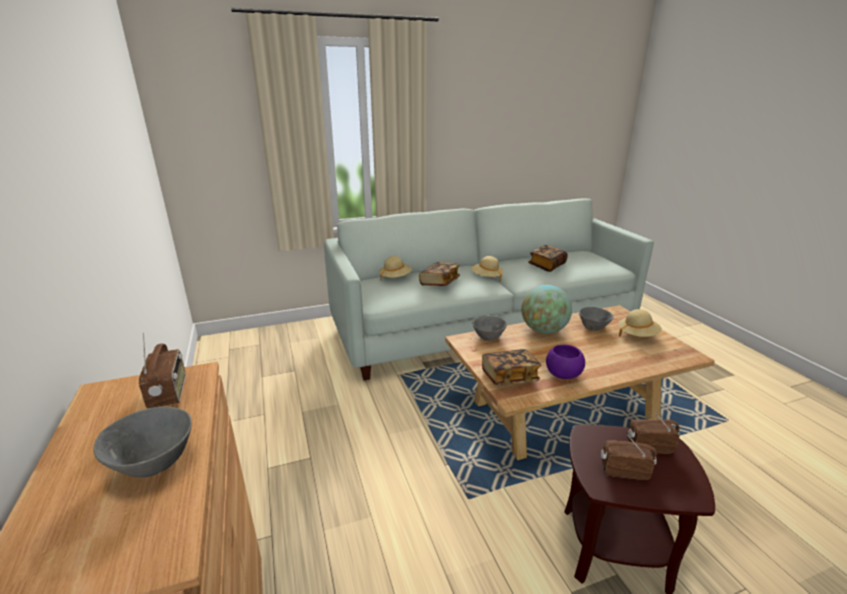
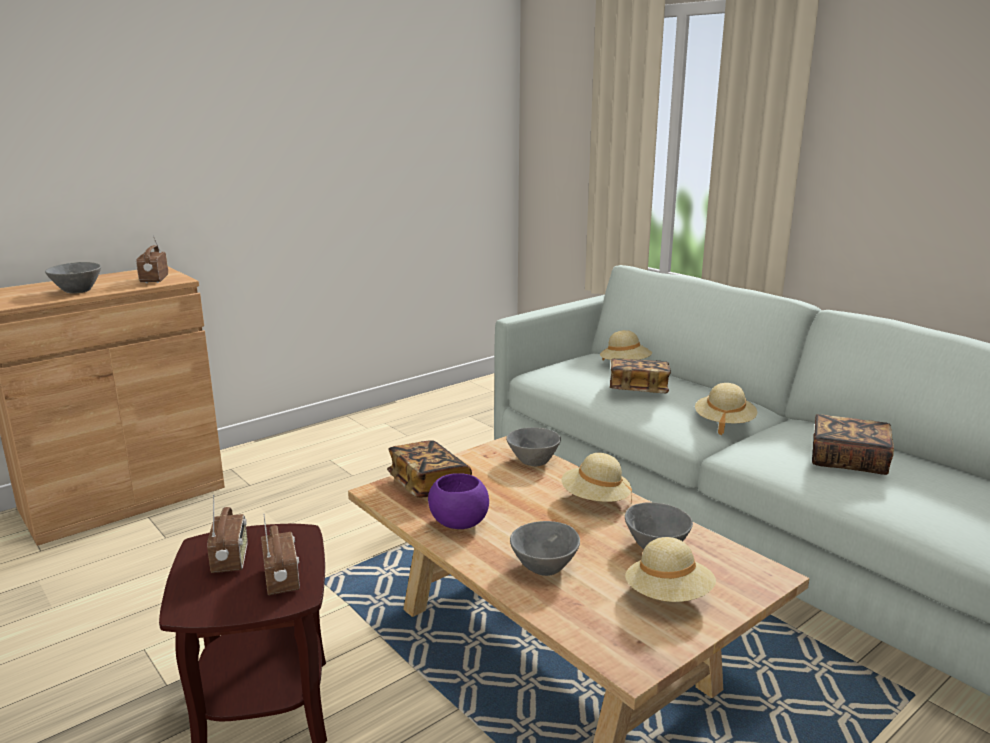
camera: 70 degrees right, 5 degrees down
(169, 393) = (153, 280): radio -> radio turned 120 degrees clockwise
(543, 330) = (595, 500): globe -> beige hat
(612, 359) = (543, 566): none -> grey bowl

